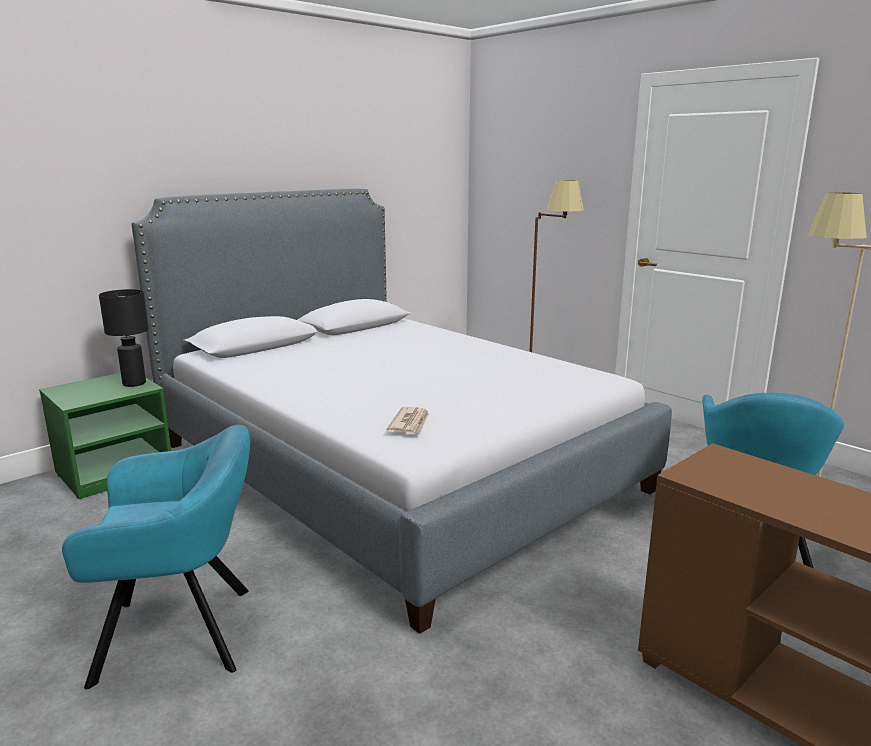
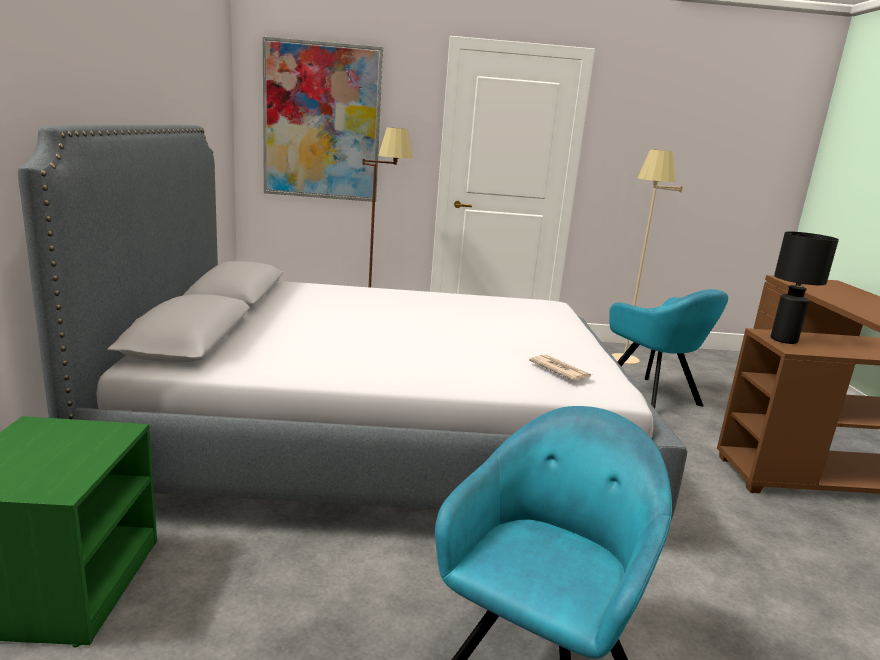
camera: 50 degrees left, 0 degrees up
(134, 384) = (85, 432): black table lamp -> black table lamp (784, 340)
(528, 178) = (322, 122): none -> picture

